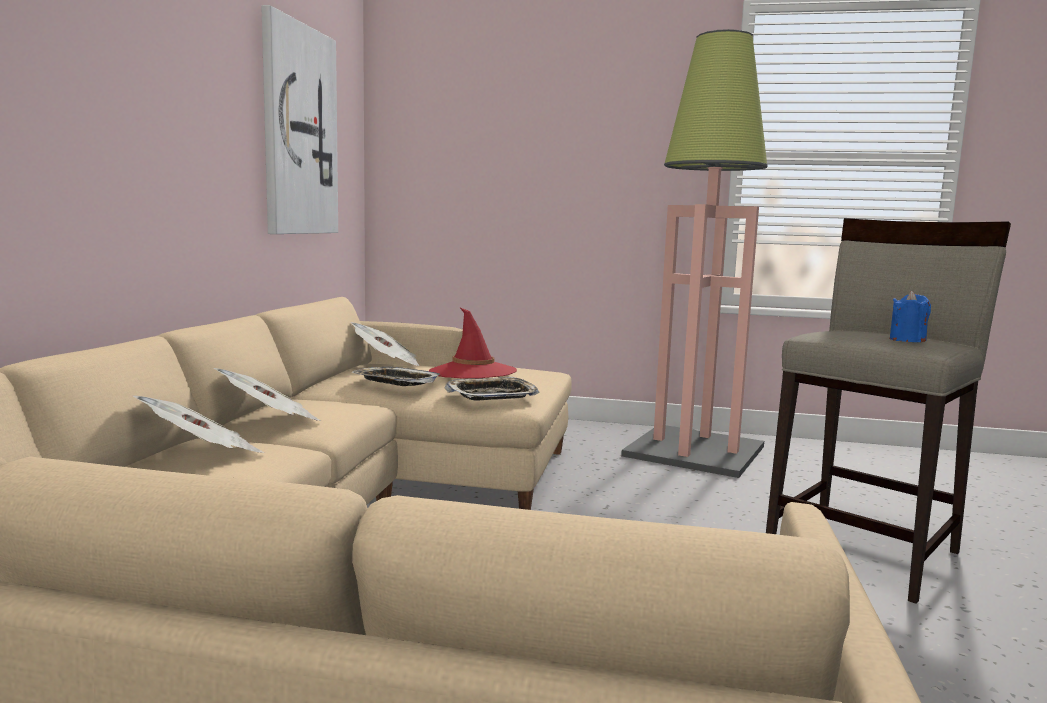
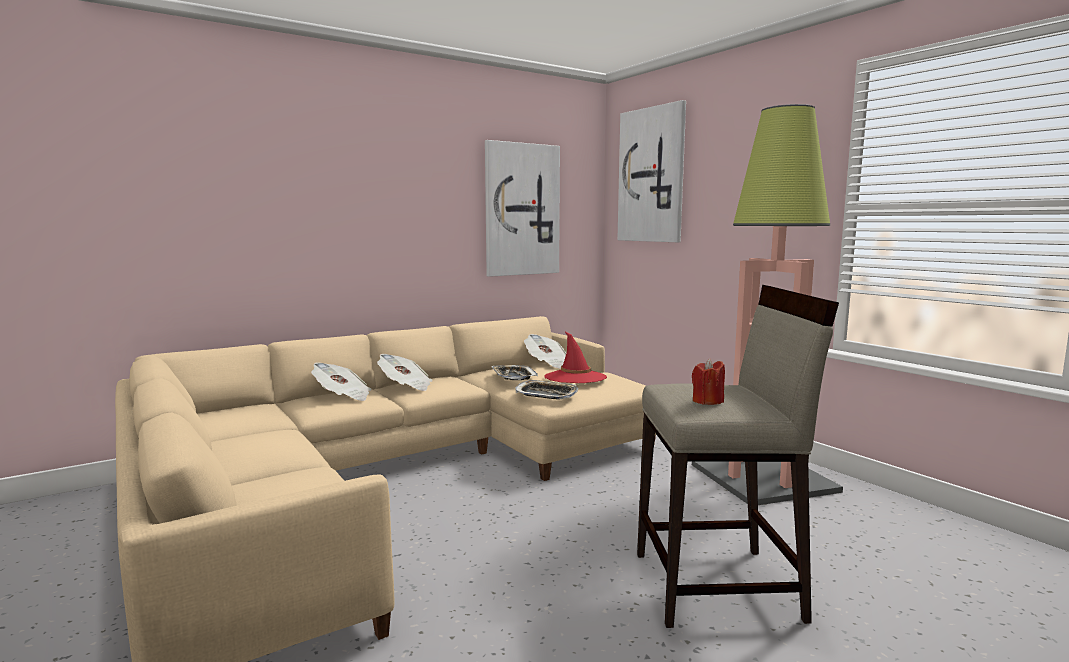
camera: 45 degrees right, 0 degrees up
(457, 102) = (652, 175): none -> picture
(907, 340) = (707, 401): blue candle -> red candle

